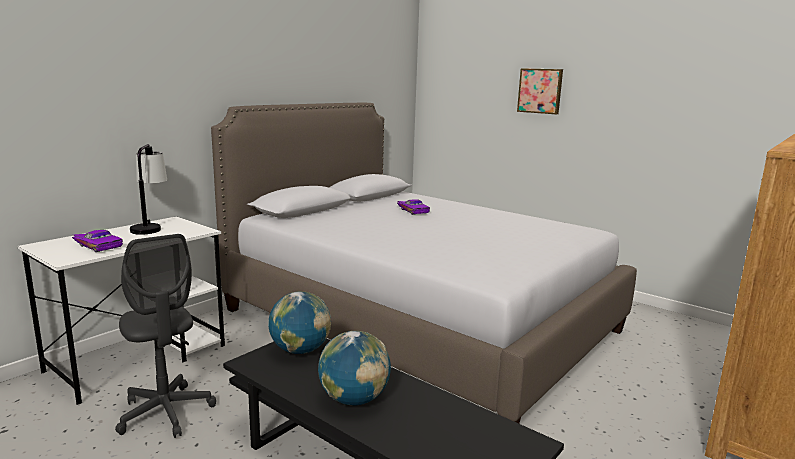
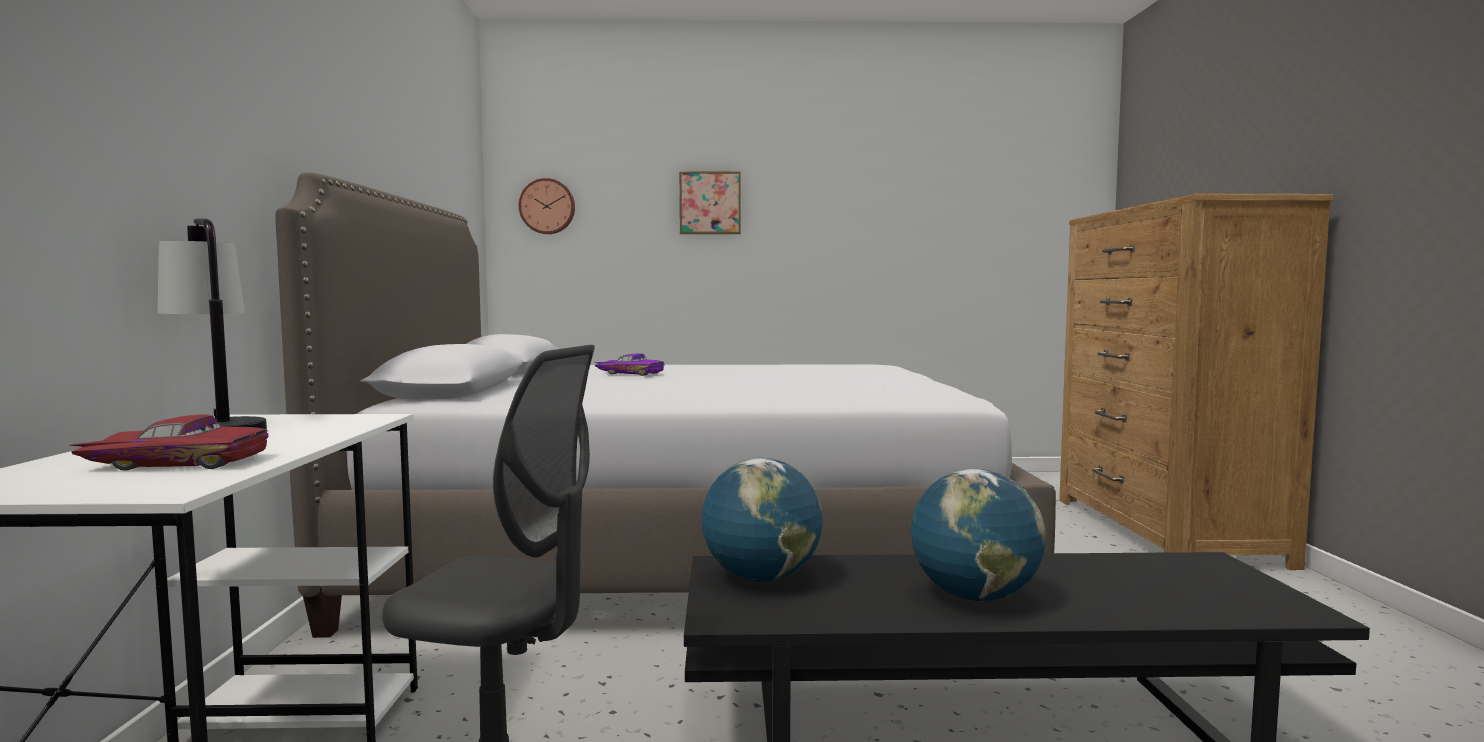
camera: 40 degrees left, 10 degrees down
(99, 245) = (180, 462): purple toy car -> red toy car
(446, 89) = (547, 206): none -> wall clock

